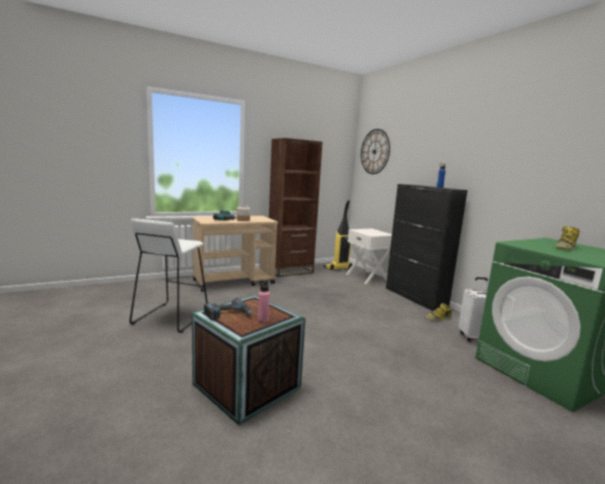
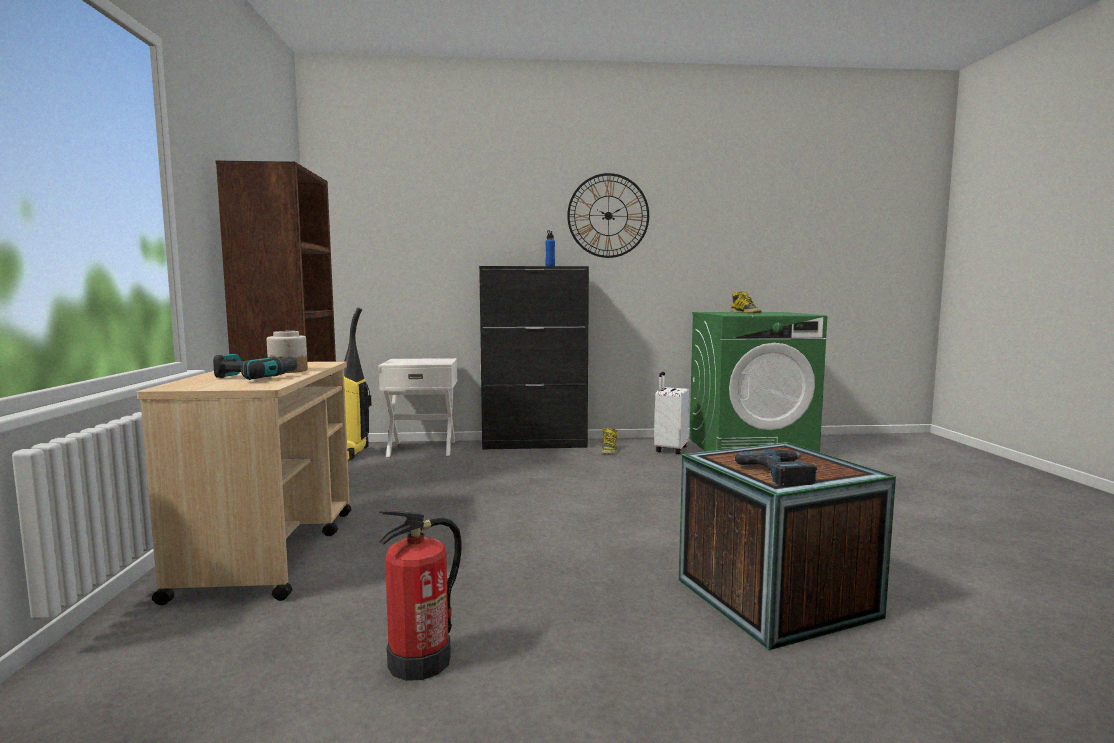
camera: 65 degrees left, 5 degrees down
(170, 317) = (421, 660): white stool -> fire extinguisher
(263, 320) = (803, 459): pink bottle -> none
(374, 151) = (367, 212): wall clock -> wall clock (608, 216)

